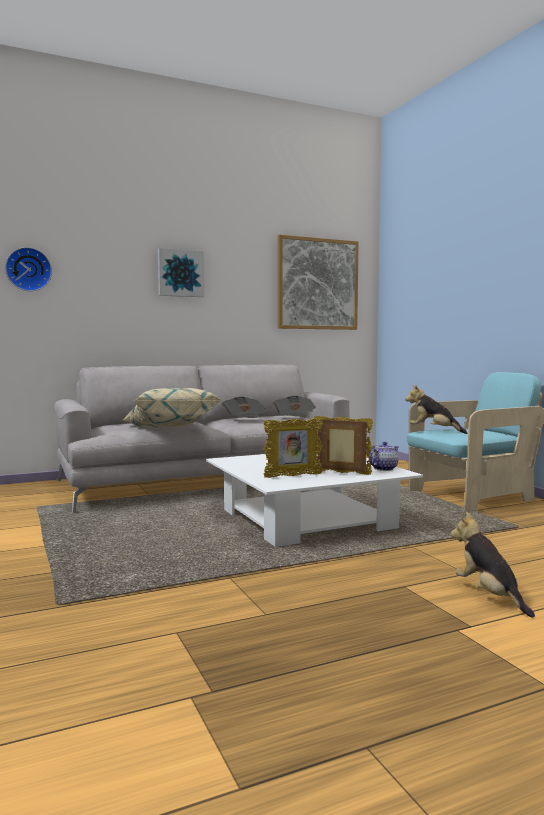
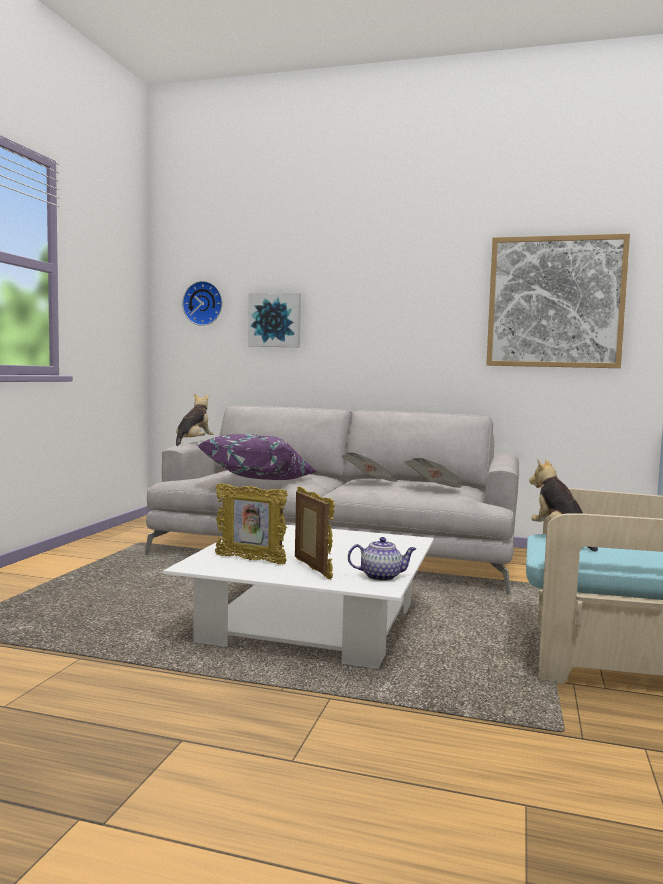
camera: 40 degrees right, 0 degrees up
(169, 428) = (260, 481): beige pillow -> purple pillow
(180, 273) = (358, 298): picture -> picture (275, 320)
(489, 595) = (231, 801): plush toy -> plush toy (193, 443)

